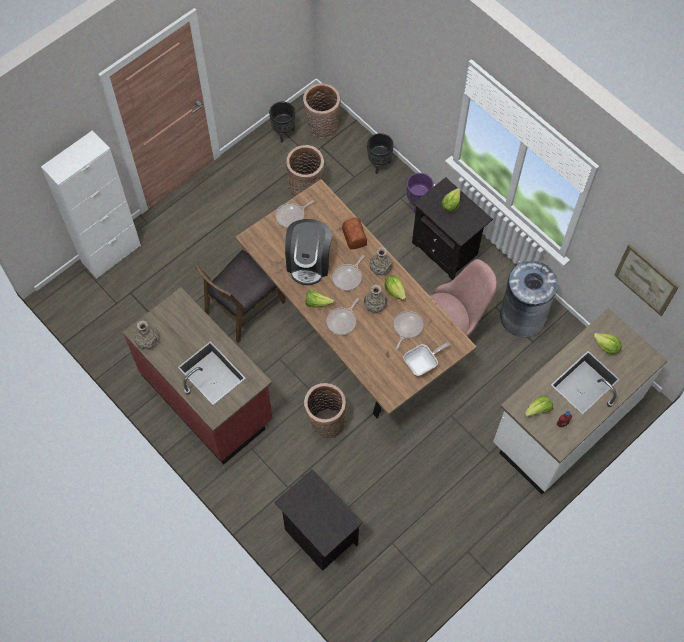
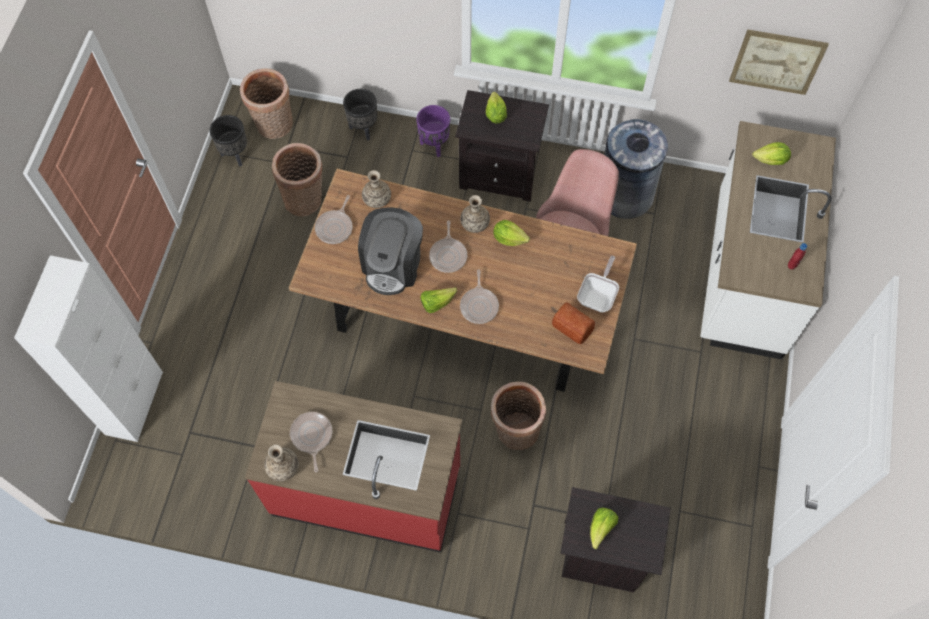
camera: 35 degrees left, 0 degrees up
(243, 307) = (332, 366): brown chair -> none
(309, 262) = (393, 264): coffee machine -> coffee machine turned 45 degrees clockwise
(354, 237) = (421, 208): bread -> bread (573, 327)
(375, 305) = (500, 266): vase -> vase (377, 199)
(407, 327) = (552, 268): frying pan -> frying pan (311, 436)
(538, 410) = (758, 266): lettuce -> lettuce (601, 528)

